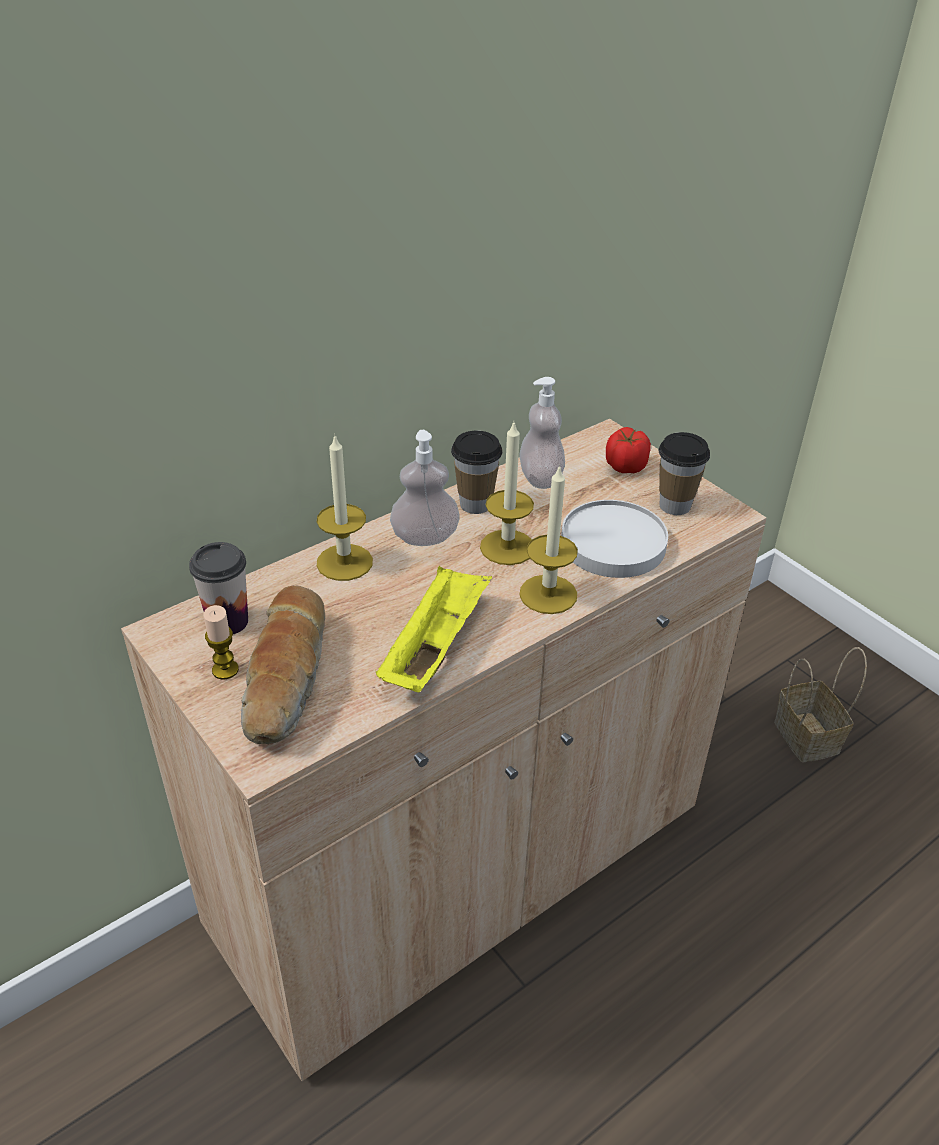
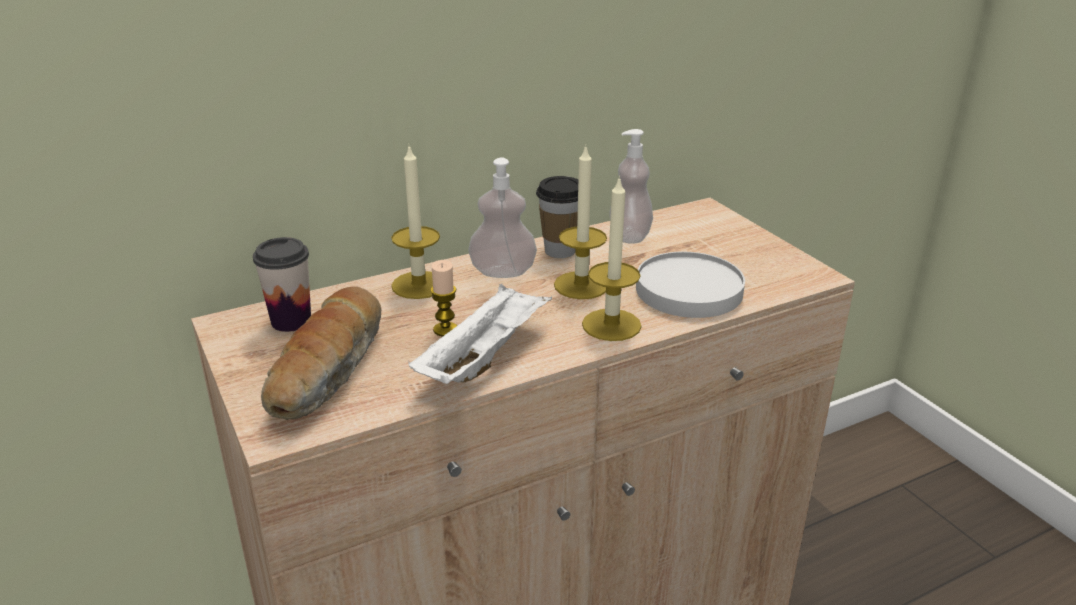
camera: 10 degrees right, 10 degrees down
(225, 670) = (272, 358): candle -> candle (445, 330)
(435, 646) = (483, 357): yellow tray -> white tray
(625, 467) = (716, 233): tomato -> none
(674, 506) = (759, 265): cup -> none
(808, 738) = (918, 561): basket -> none

